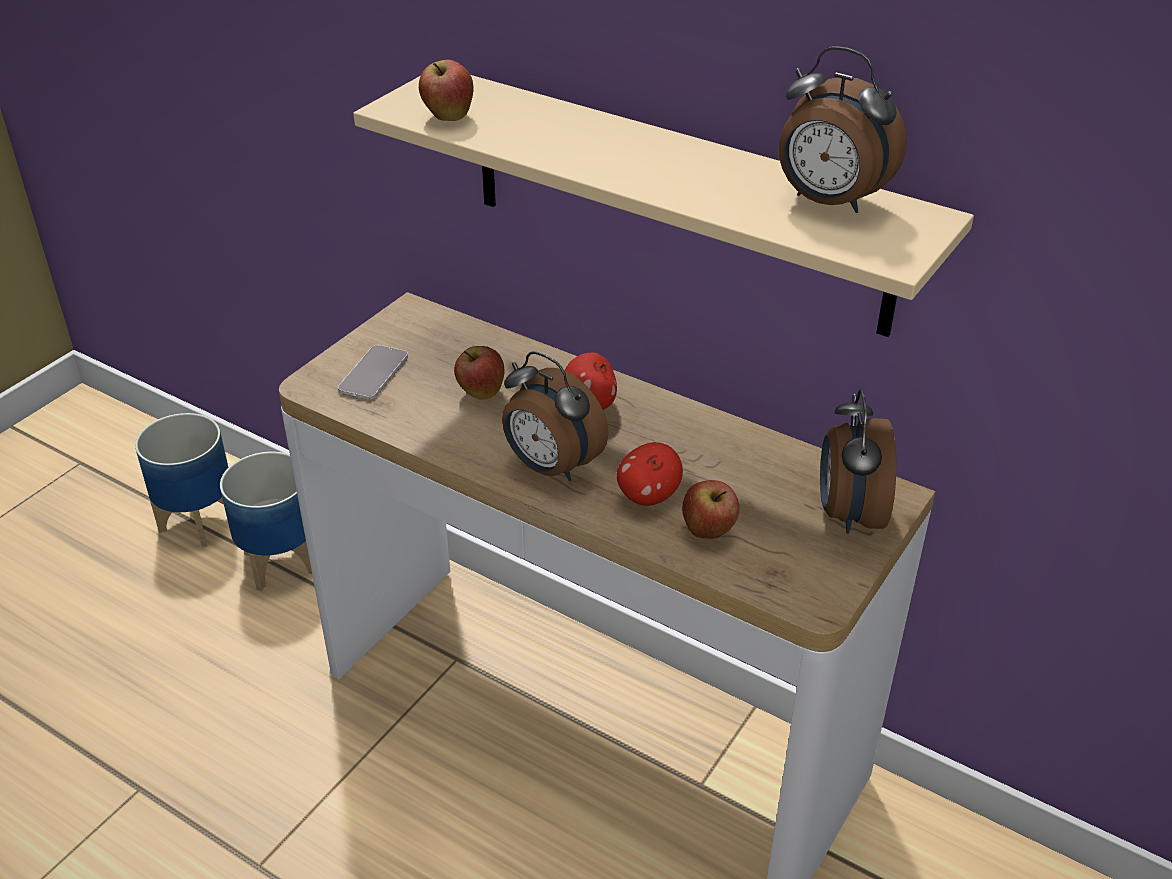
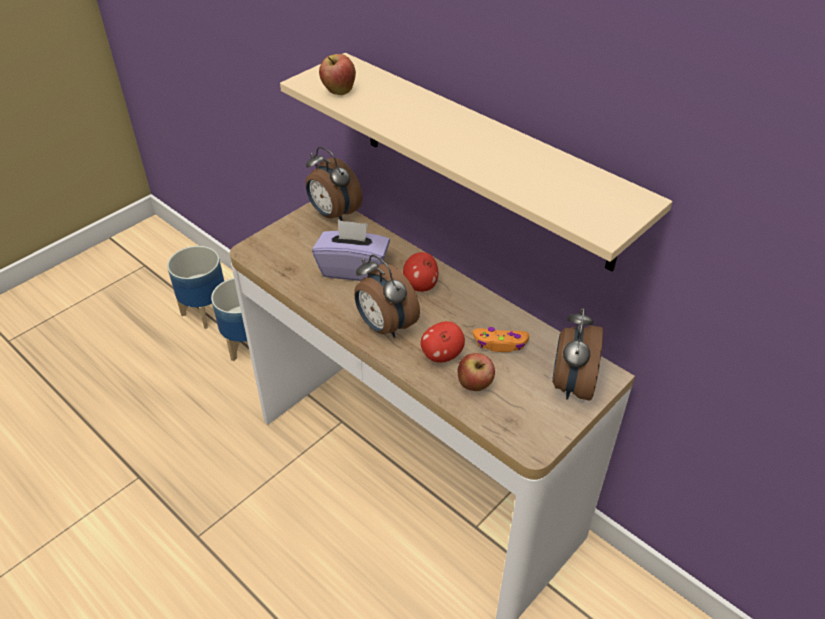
camera: 10 degrees right, 5 degrees up
(373, 373) = (290, 247): phone -> none
(481, 393) = (353, 269): apple -> purple tissue box
(730, 471) = (500, 343): none -> orange game controller
(828, 202) = (572, 181): alarm clock -> alarm clock (333, 214)

